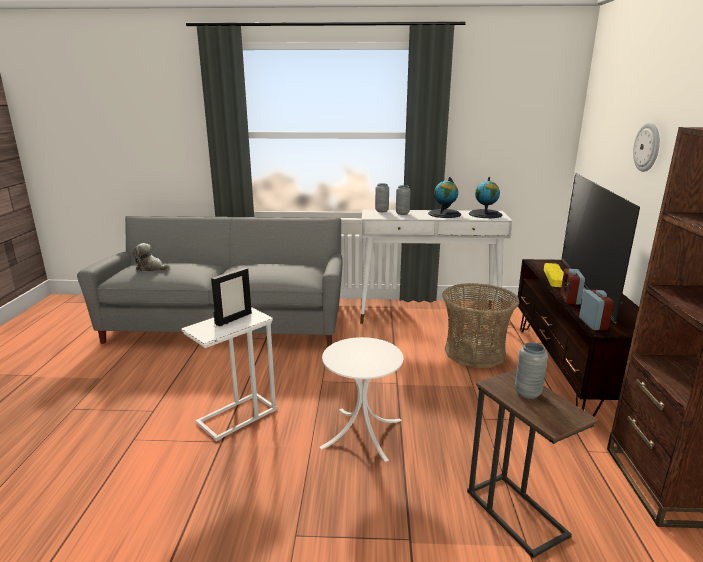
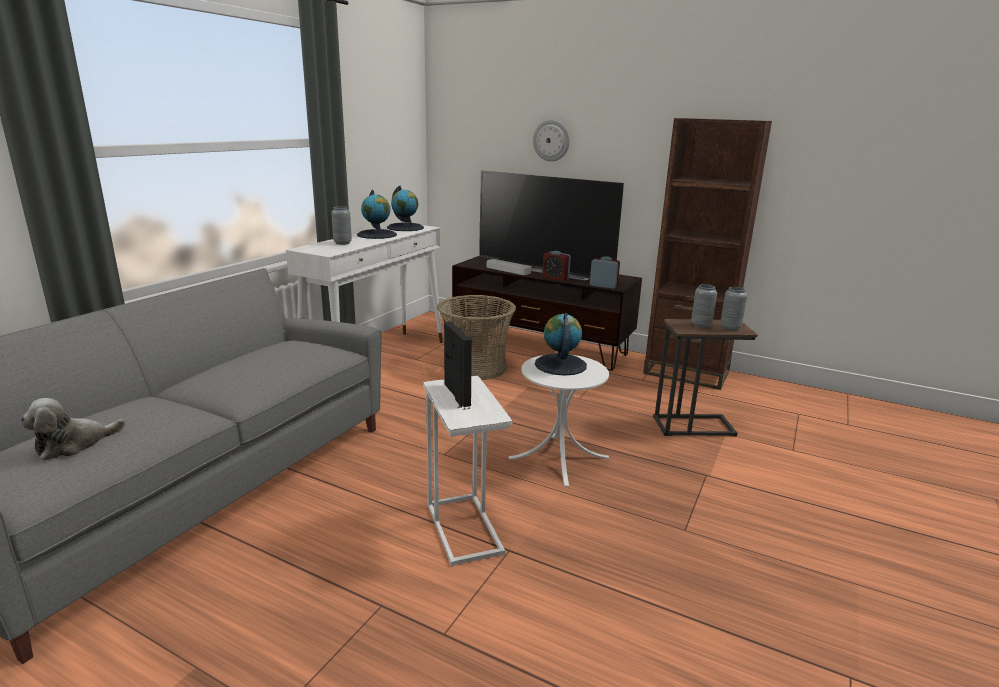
camera: 65 degrees left, 0 degrees up
(371, 351) = (560, 365): none -> globe
(381, 211) = (313, 246): grey vase -> grey vase (730, 328)
(554, 277) = (508, 270): yellow tray -> grey tray

